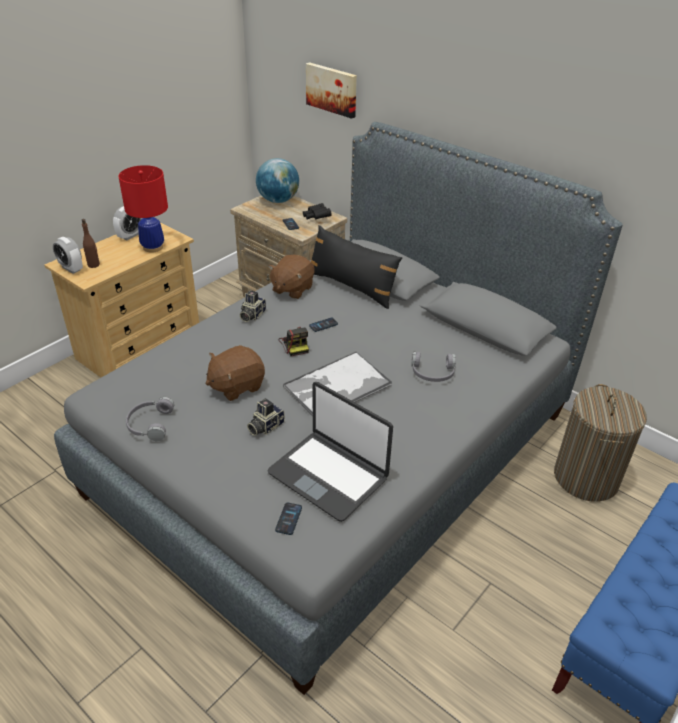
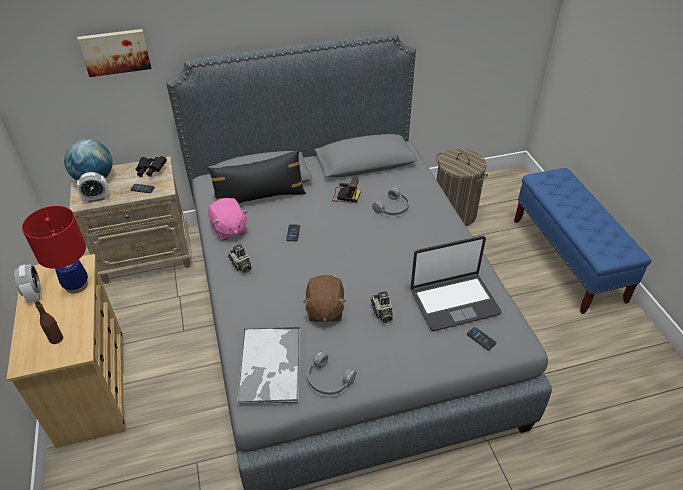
camera: 55 degrees left, 5 degrees up
(71, 269) = (43, 358): alarm clock -> alarm clock (96, 198)
(292, 289) = (229, 229): brown plush toy -> pink plush toy
(295, 345) = (303, 258): camera -> camera (345, 196)
(336, 386) = (370, 258): tray -> tray (270, 366)

